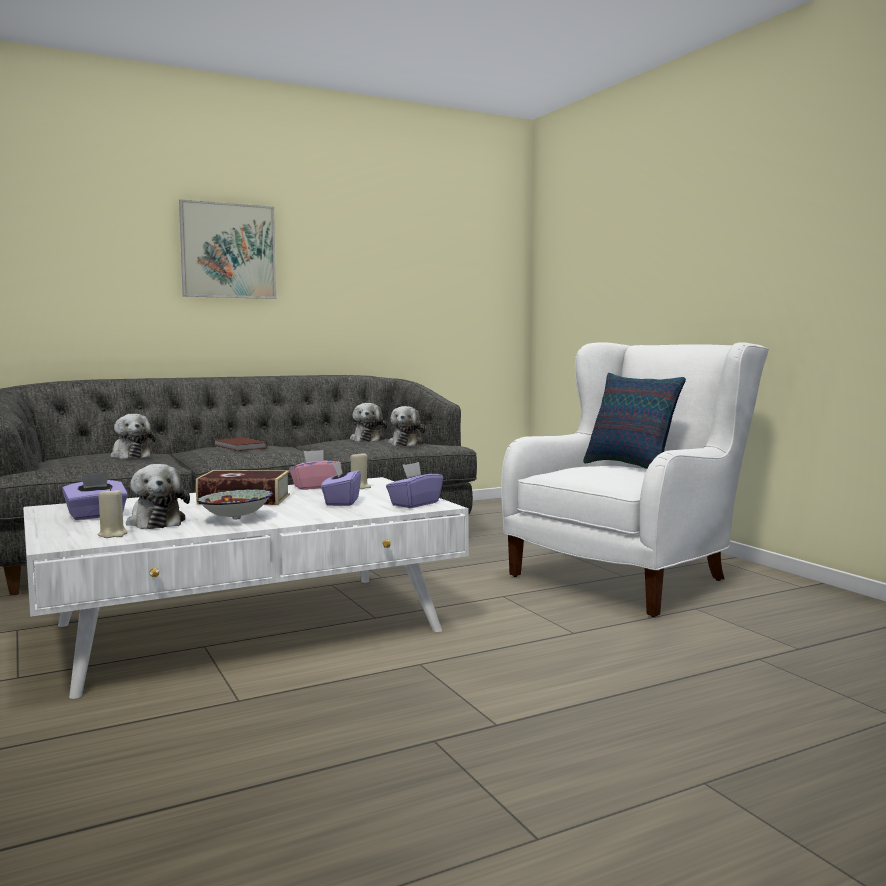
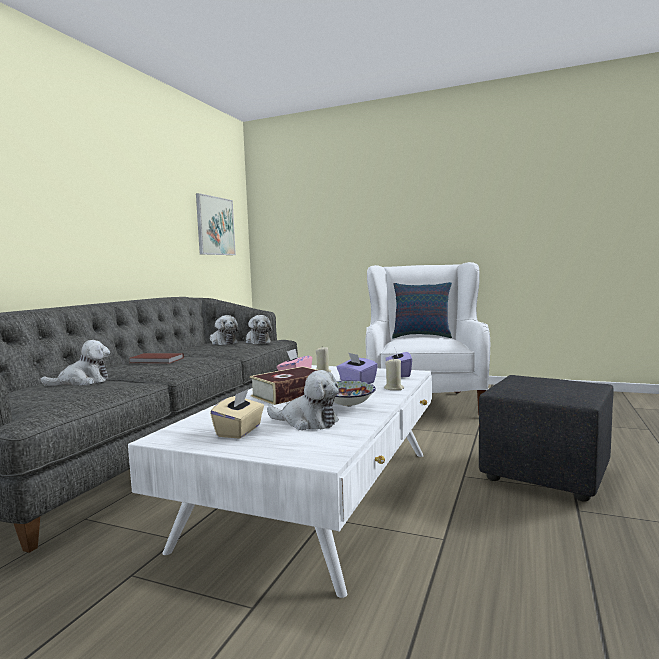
camera: 40 degrees left, 0 degrees up
(96, 516) = (240, 431): purple tissue box -> beige tissue box
(113, 535) = (324, 438): beige candle -> beige candle (394, 388)
(130, 455) = (82, 382): plush toy -> plush toy turned 45 degrees counterclockwise
(228, 251) = (79, 193): picture -> picture (215, 226)
(519, 697) = (544, 473): none -> black ottoman

